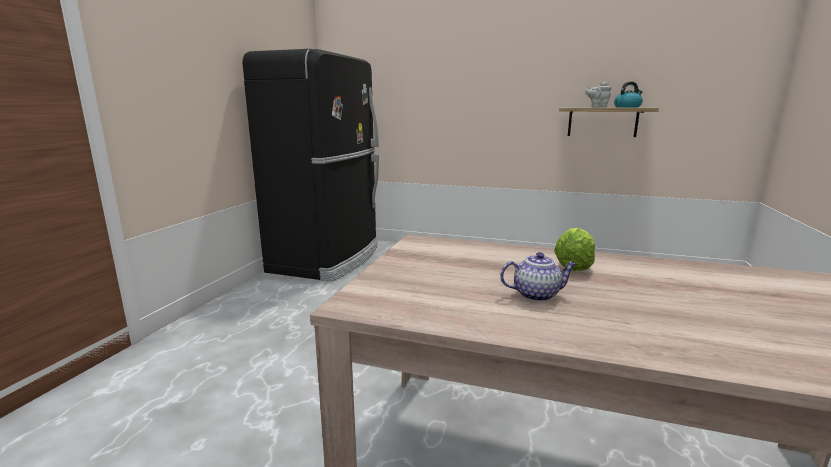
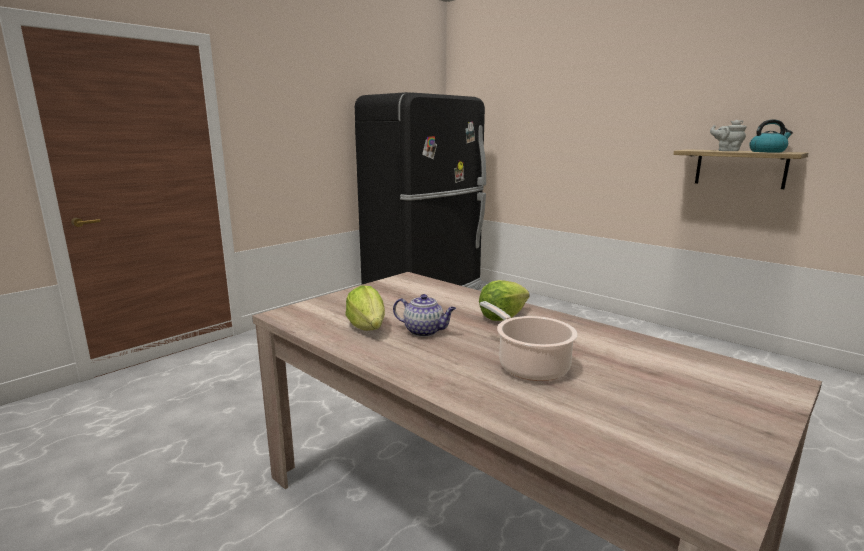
camera: 25 degrees right, 0 degrees up
(474, 302) = (368, 328): none -> lettuce
(687, 310) = (530, 366): none -> cooking pot

